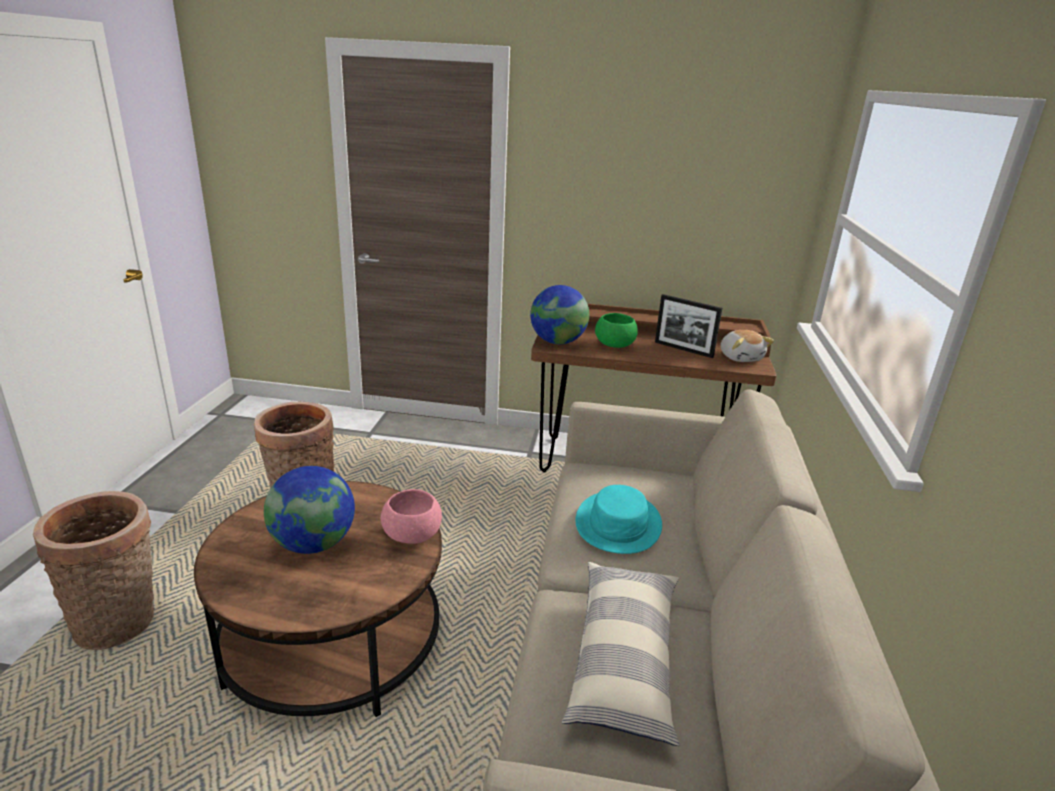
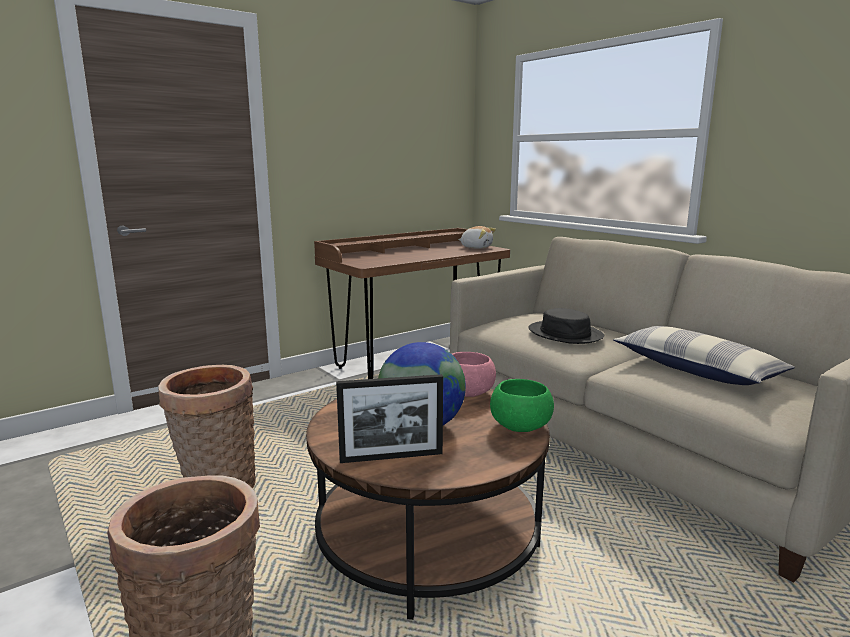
camera: 45 degrees left, 10 degrees down
(557, 342) = (365, 262): globe -> none
(614, 345) = (401, 257): green bowl -> green bowl (520, 427)
(618, 524) = (565, 334): turquoise hat -> black hat
(683, 349) = (441, 251): picture frame -> picture frame (391, 457)

